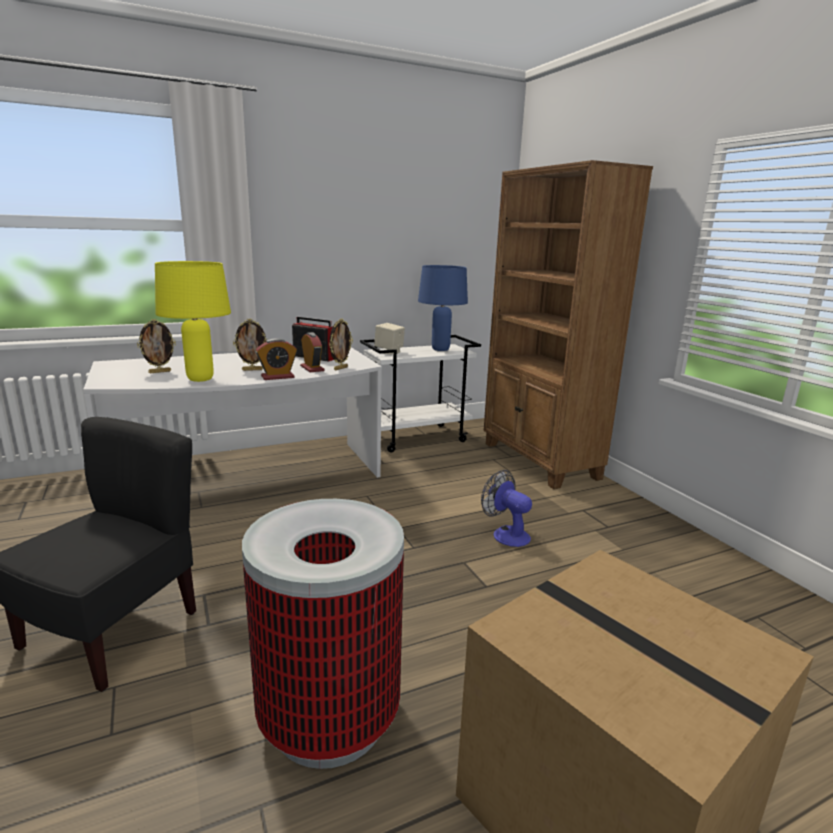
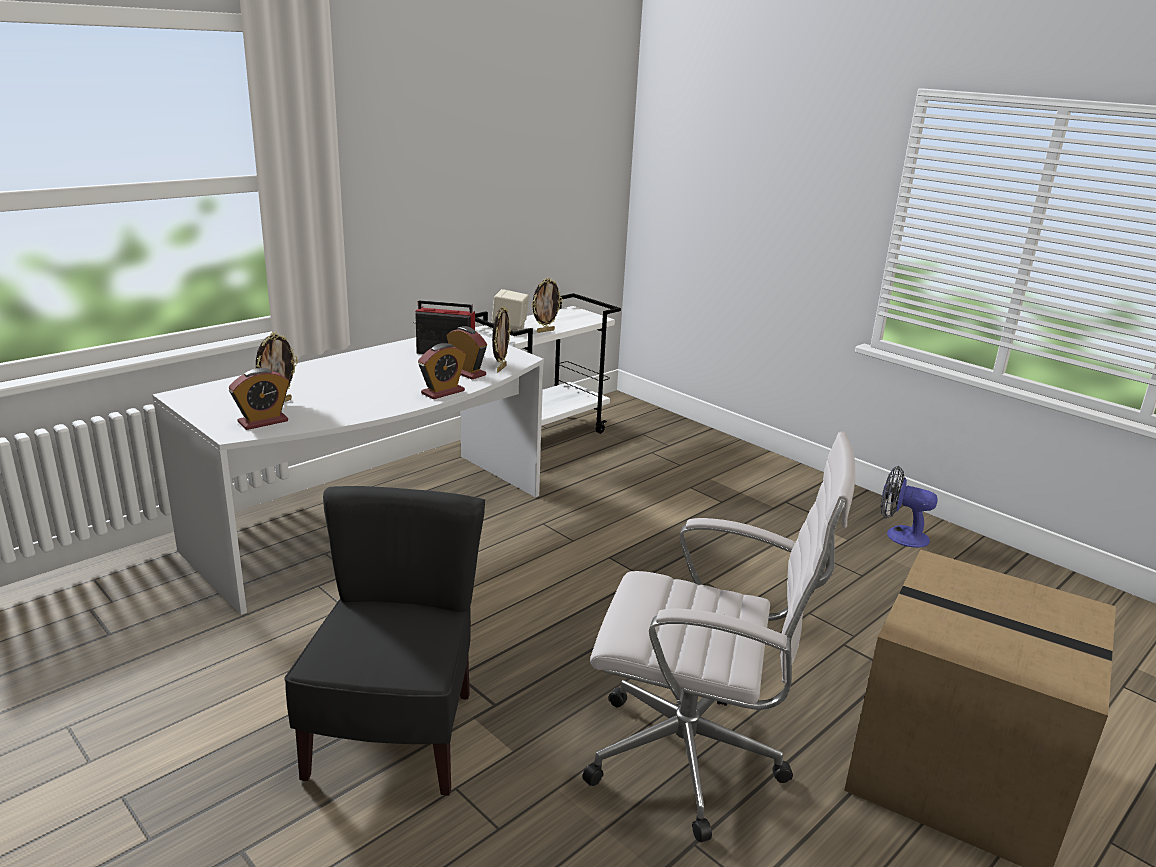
camera: 20 degrees left, 5 degrees up
(131, 380) = (263, 422): none -> alarm clock
(200, 379) = (350, 408): yellow table lamp -> none
(252, 370) = (395, 384): picture frame -> picture frame (545, 331)
(329, 718) = (694, 760): trash can -> white office chair
(440, 349) = (567, 317): blue table lamp -> none
(506, 534) = (727, 543): fan -> fan (899, 535)
(539, 461) = (704, 447): brown bookcase -> none

